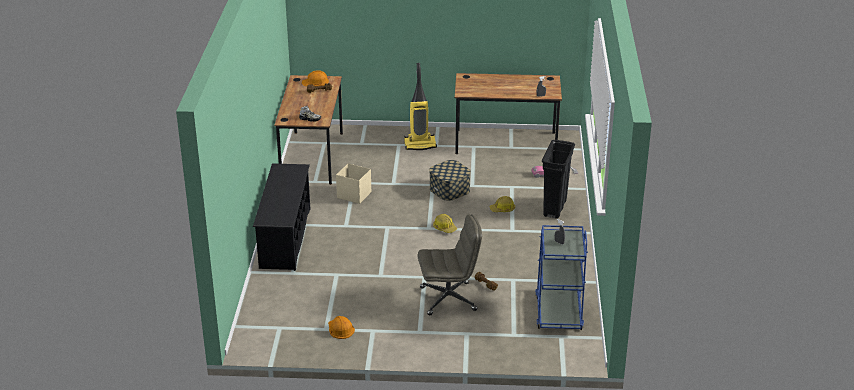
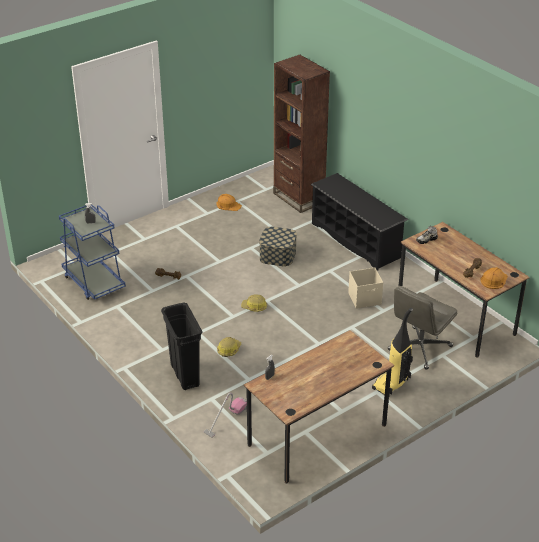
camera: 140 degrees right, 5 degrees up
(265, 301) = (298, 198): none -> brown bookcase
(449, 189) = (297, 346): storage box -> storage box (278, 255)
(449, 298) = (183, 255): grey office chair -> grey office chair (419, 348)

